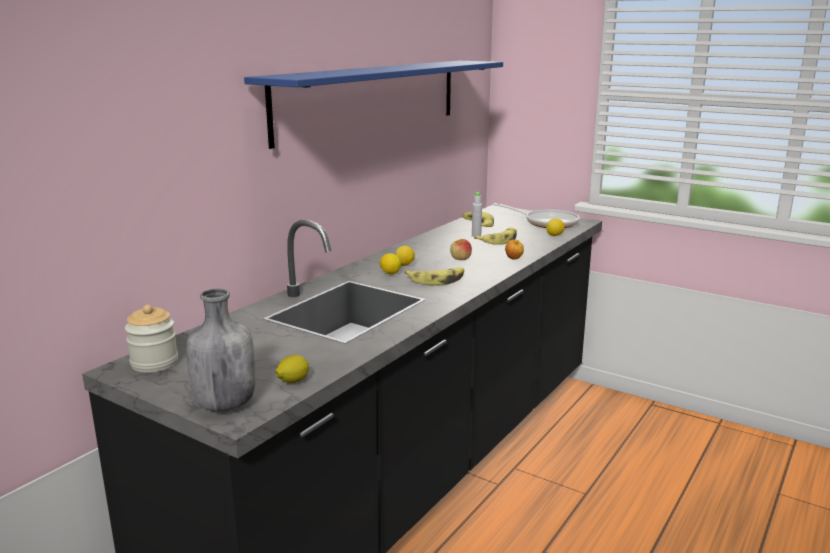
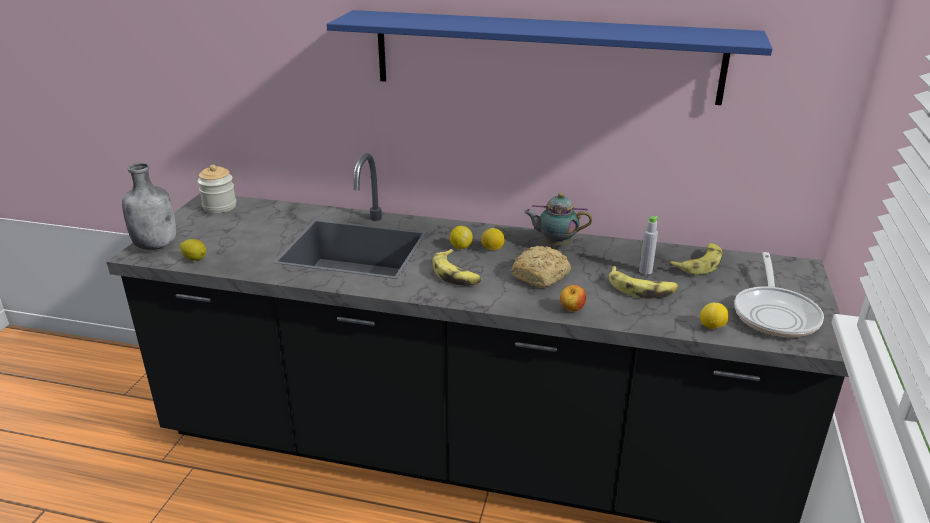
camera: 70 degrees right, 10 degrees up
(415, 249) = (555, 244): none -> teapot
(460, 259) = (542, 276): apple -> bread

